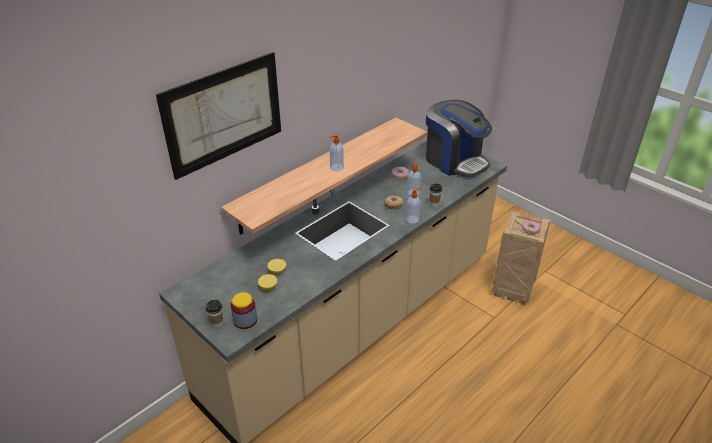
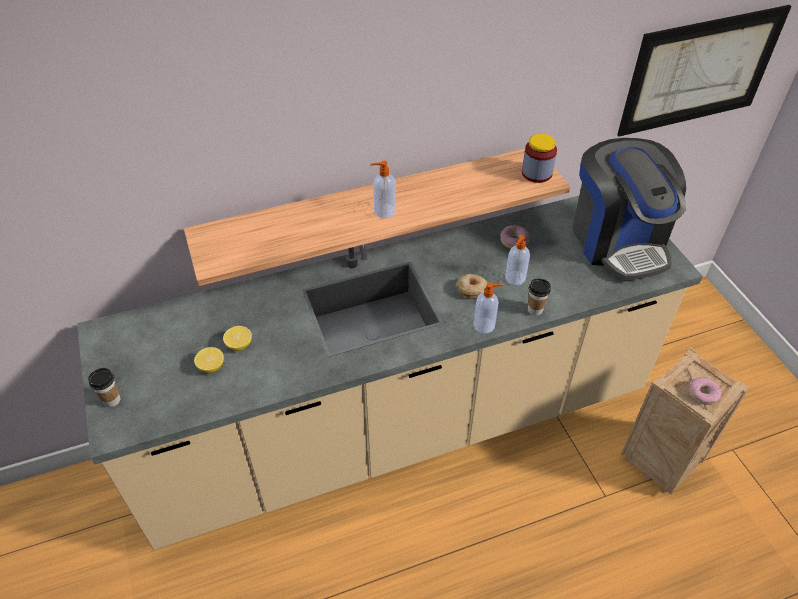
camera: 25 degrees right, 10 degrees up
(224, 114) = (181, 96): picture -> picture (700, 71)
(245, 320) = (149, 408): jar -> jar (536, 173)

